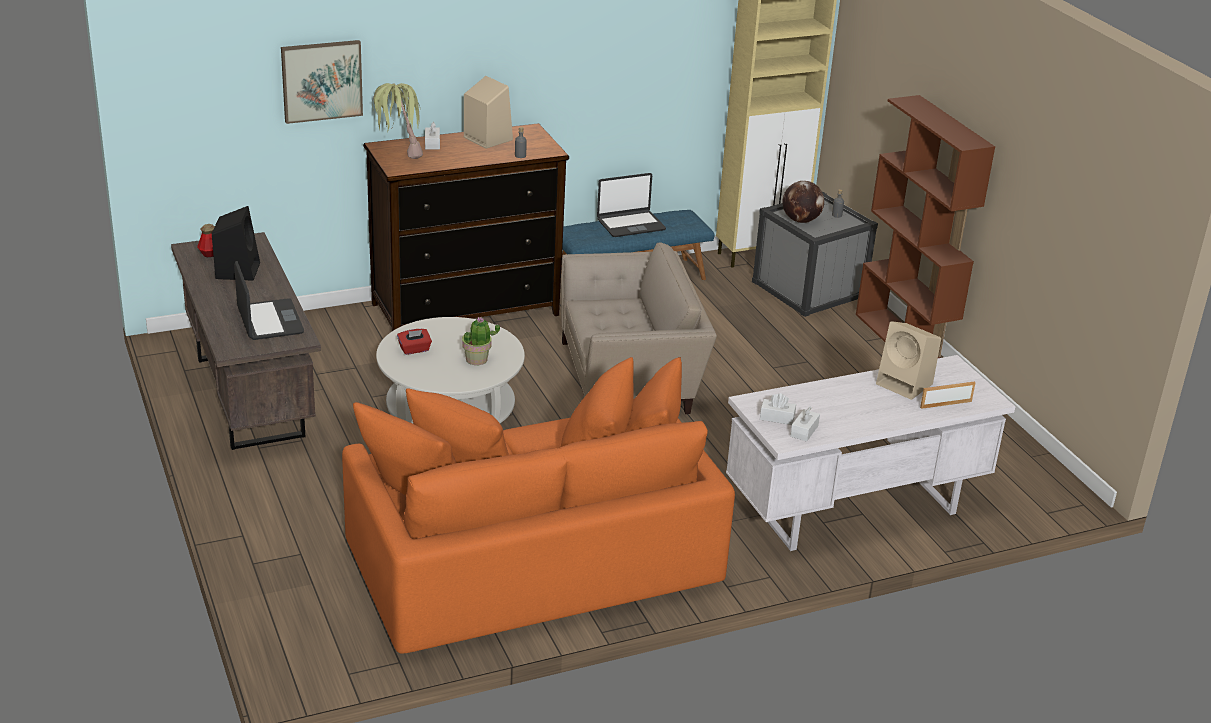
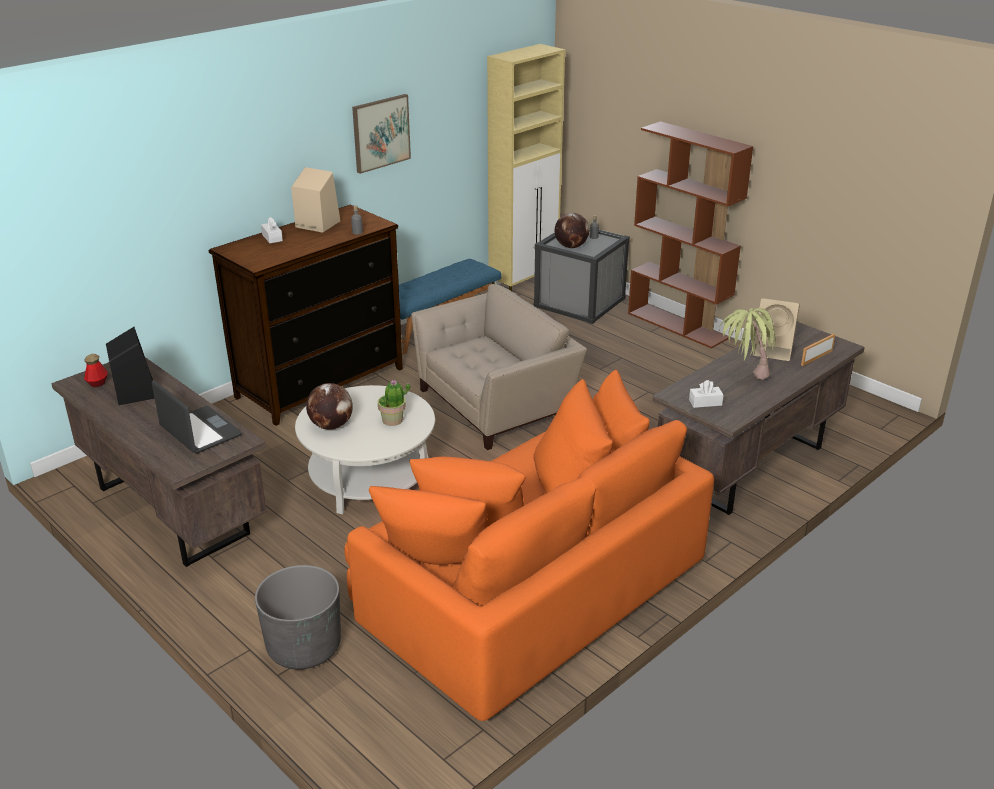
camera: 20 degrees left, 0 degrees up
(290, 547) = (304, 647): none -> grey planter
(321, 81) = (162, 195): picture -> picture (381, 133)
(397, 155) = (248, 253): potted plant -> potted plant (743, 379)
(414, 350) = (331, 425): red tissue box -> globe
(630, 224) = (434, 279): laptop -> none
(804, 431) = (735, 408): white tissue box -> none
(854, 511) = (749, 467): white desk -> brown desk

